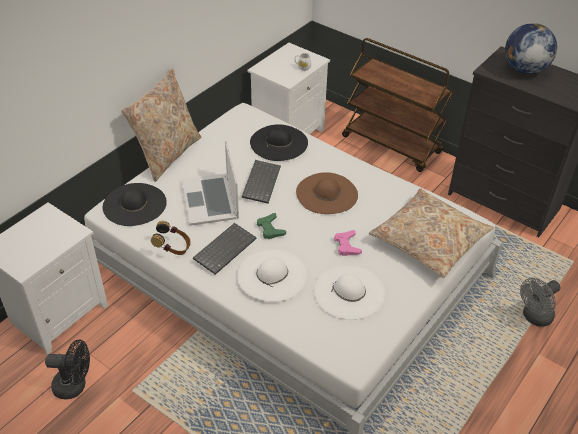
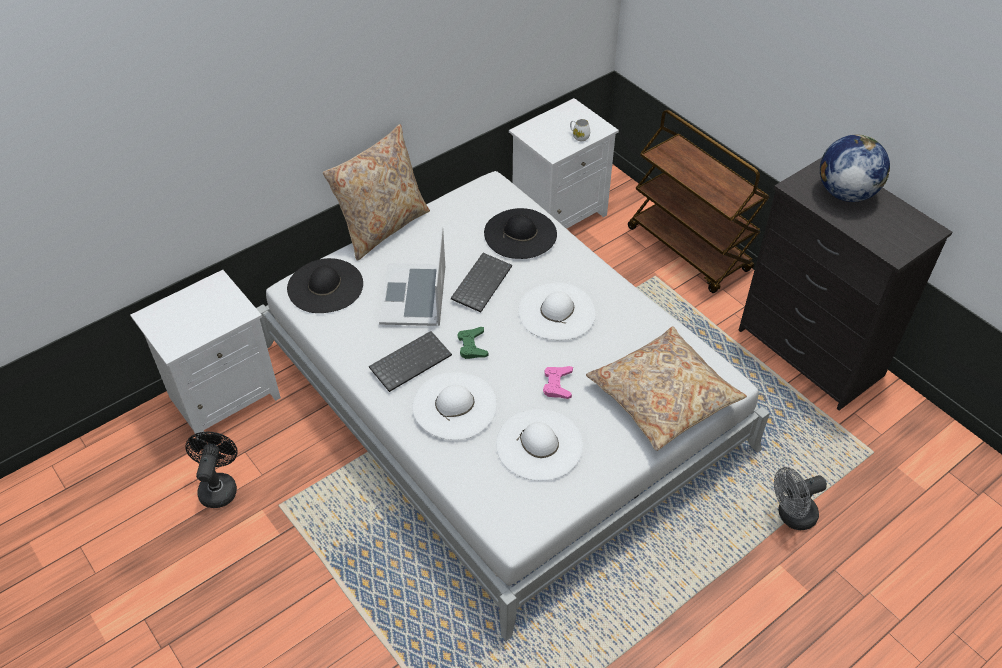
camera: 15 degrees right, 5 degrees up
(75, 386) = (219, 486): black fan -> black fan turned 105 degrees counterclockwise
(173, 248) = (352, 349): headphones -> none
(326, 193) = (556, 311): brown hat -> white hat

